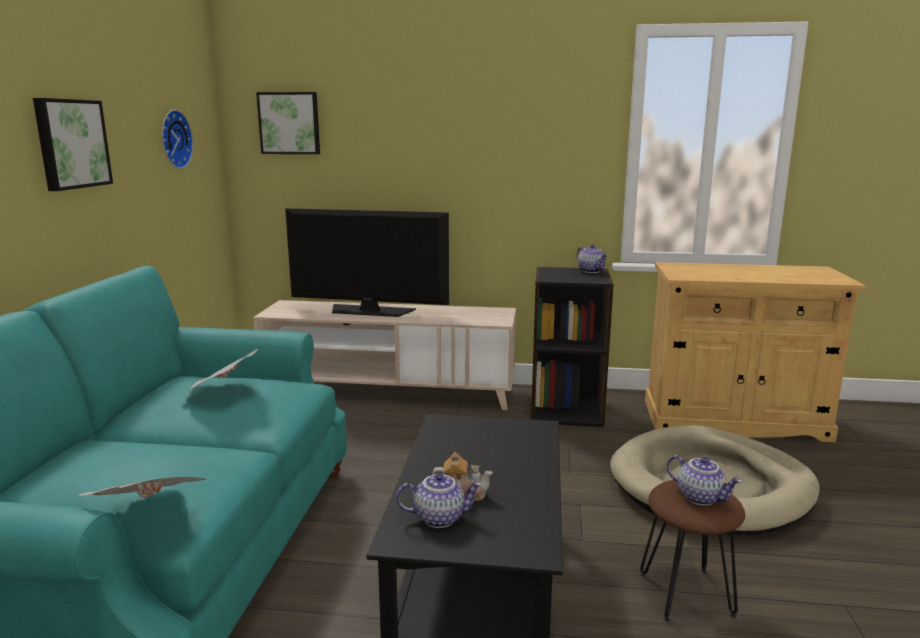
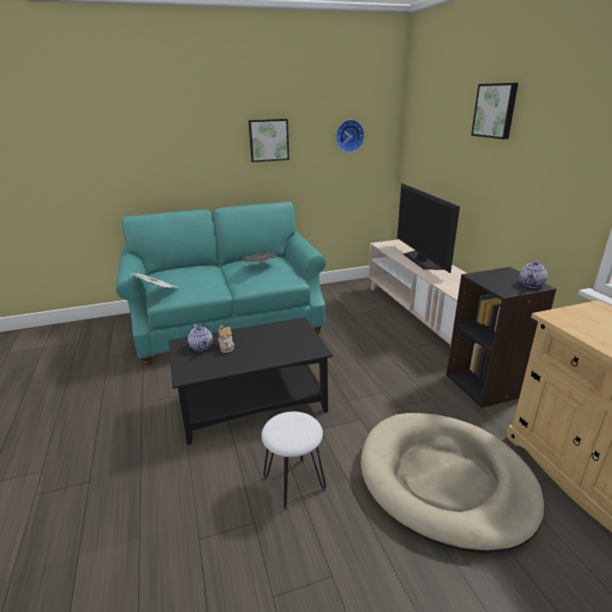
camera: 65 degrees right, 10 degrees up
(289, 123) = (425, 127): picture -> picture (495, 110)
(687, 594) = (294, 483): brown stool -> white stool
(701, 497) = (291, 429): teapot -> none

